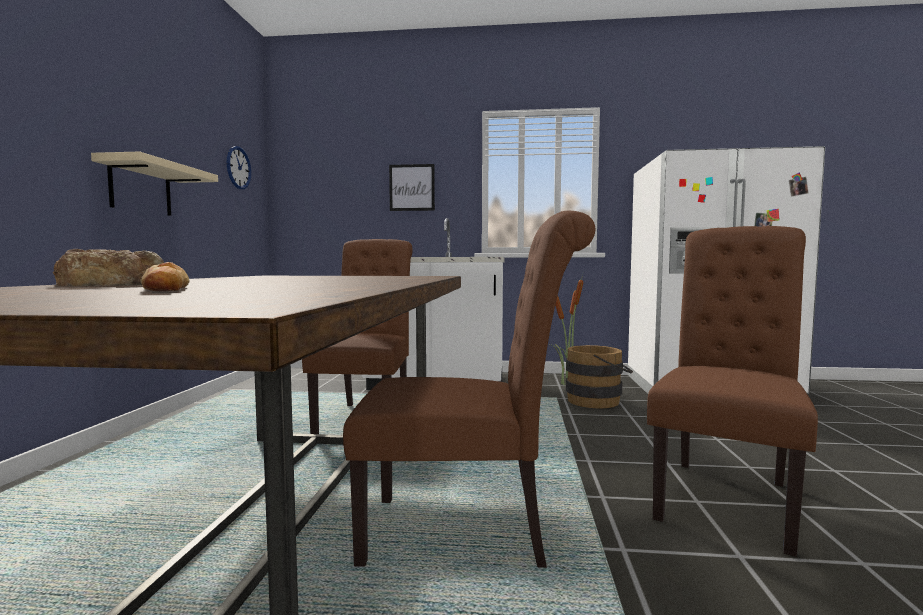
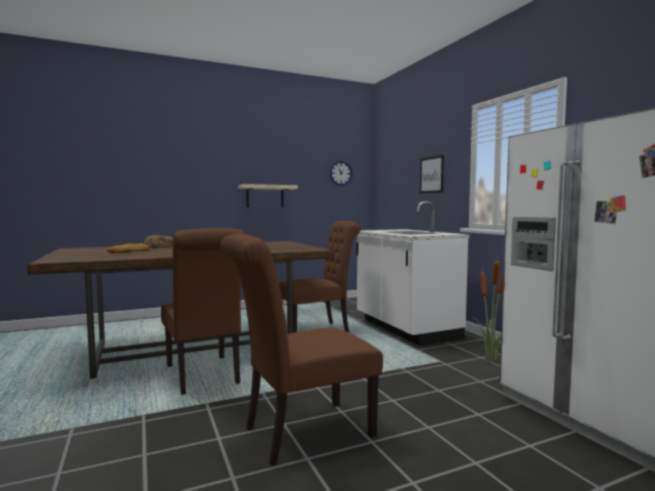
camera: 60 degrees right, 0 degrees up
(598, 401) = (460, 375): brown bucket -> none
(726, 496) = (301, 433): brown chair -> brown chair turned 150 degrees clockwise

